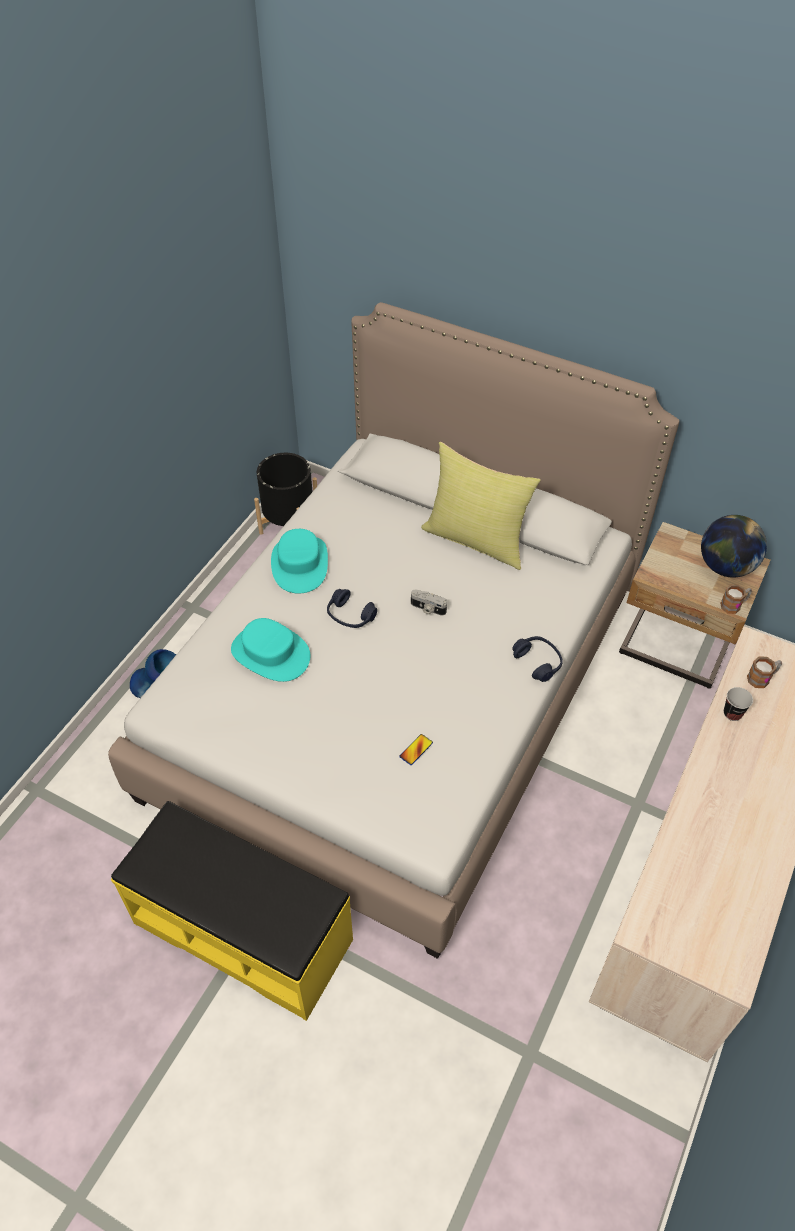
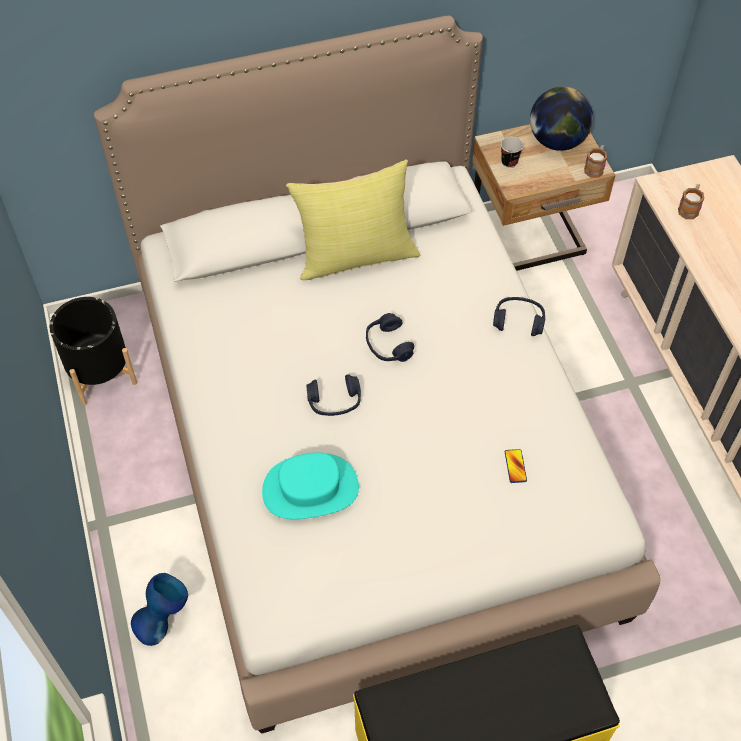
camera: 45 degrees left, 5 degrees up
(300, 564) = (236, 392): turquoise hat -> none
(427, 609) = (388, 345): camera -> blue headphones
(732, 713) = (701, 250): cup -> cup (509, 162)

